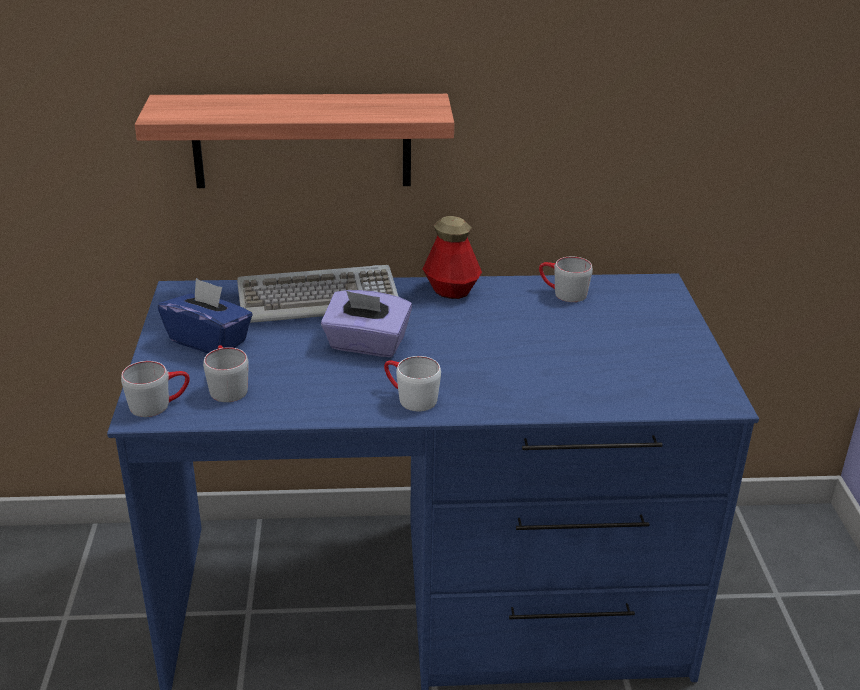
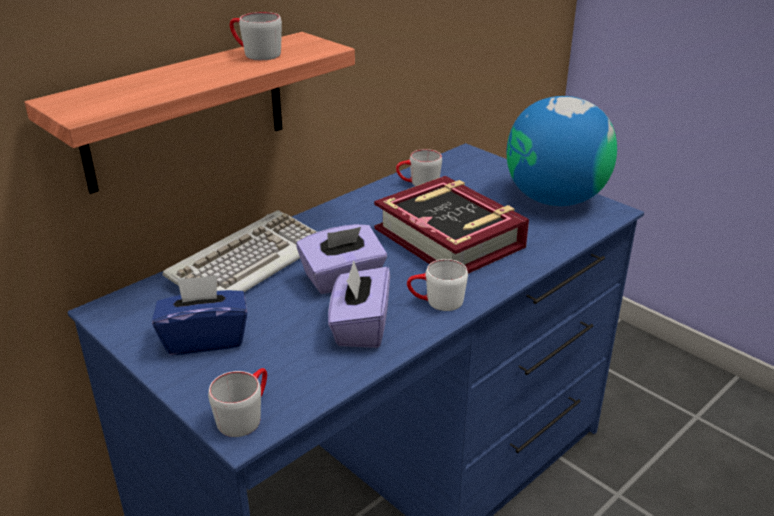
camera: 40 degrees left, 0 degrees up
(226, 387) = (282, 368): grey mug -> grey mug (255, 53)
(322, 386) = (360, 327): none -> purple tissue box
(451, 290) = (341, 212): bottle -> none
(509, 353) = (450, 238): none -> book
(677, 363) = (555, 199): none -> globe

